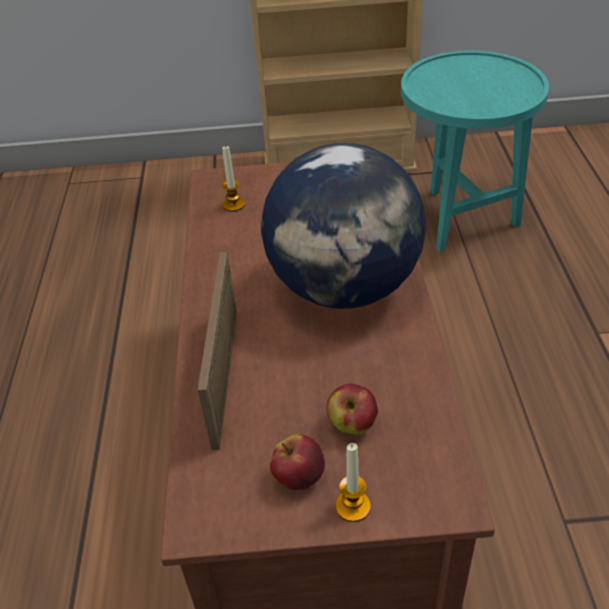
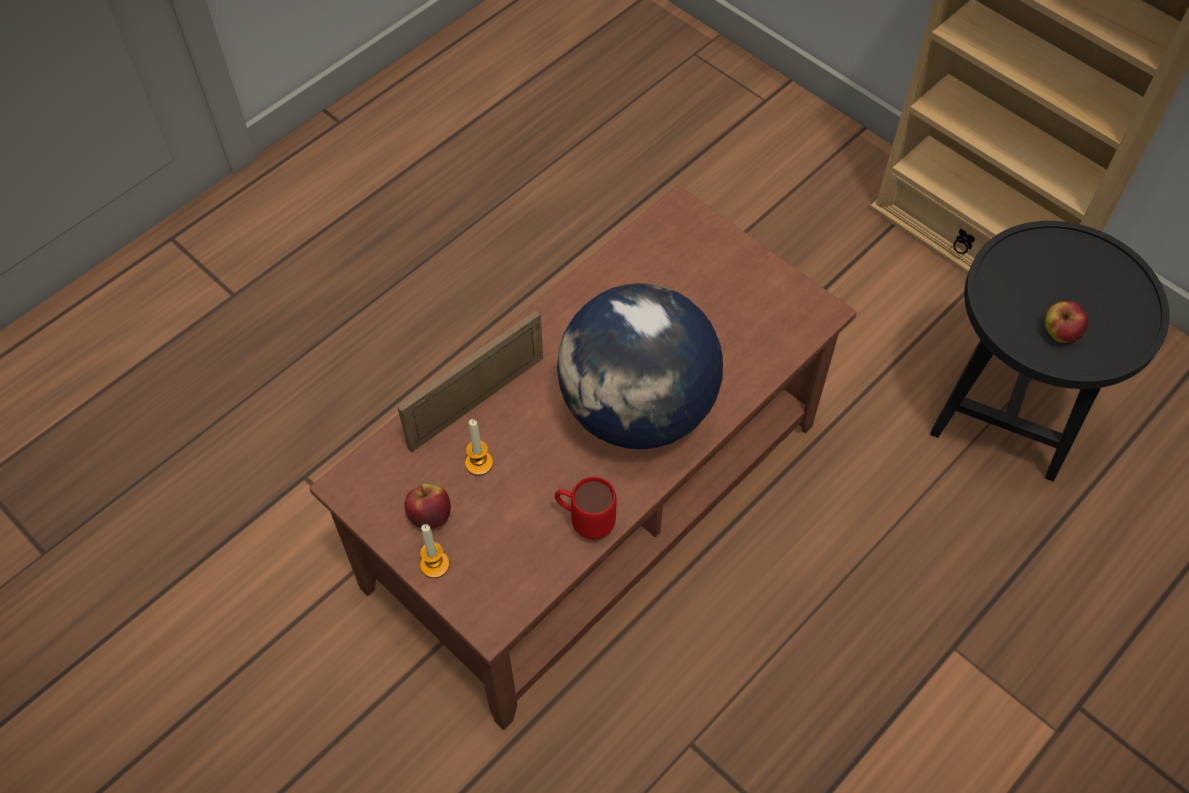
camera: 45 degrees right, 15 degrees up
(233, 204) = (662, 253): candle -> candle (479, 463)
(352, 425) = (502, 515): apple -> apple (1059, 333)
(413, 375) = (585, 522): none -> red mug
(459, 217) = (1005, 415): turquoise side table -> black side table

